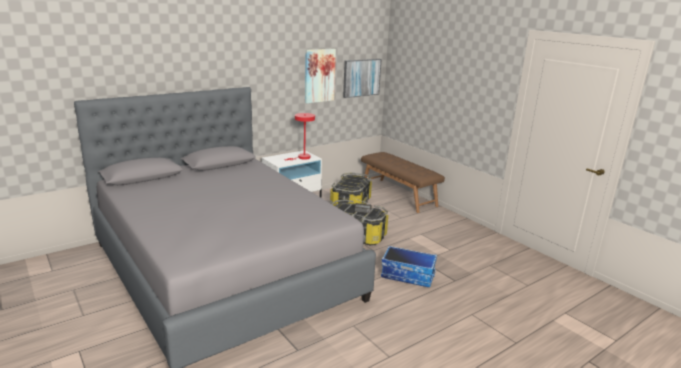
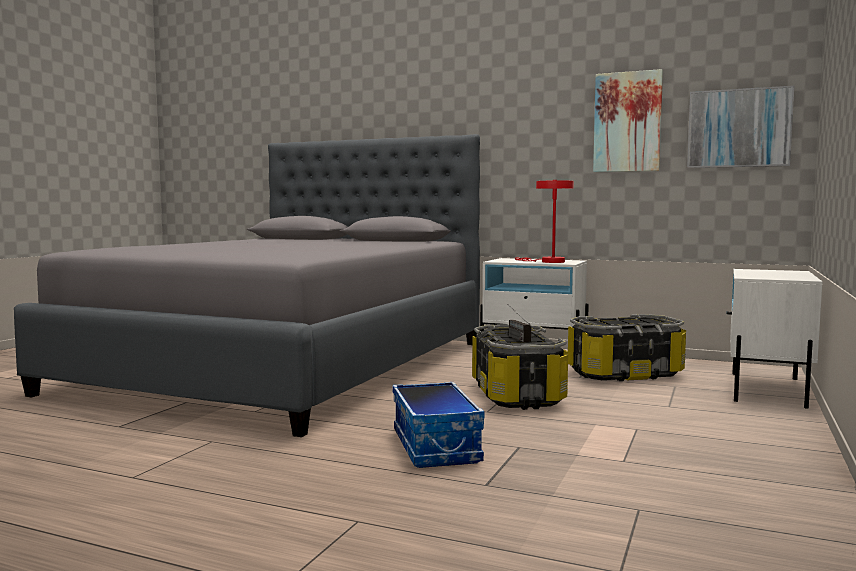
camera: 60 degrees right, 15 degrees down
(398, 195) = (766, 389): brown bench -> white nightstand

